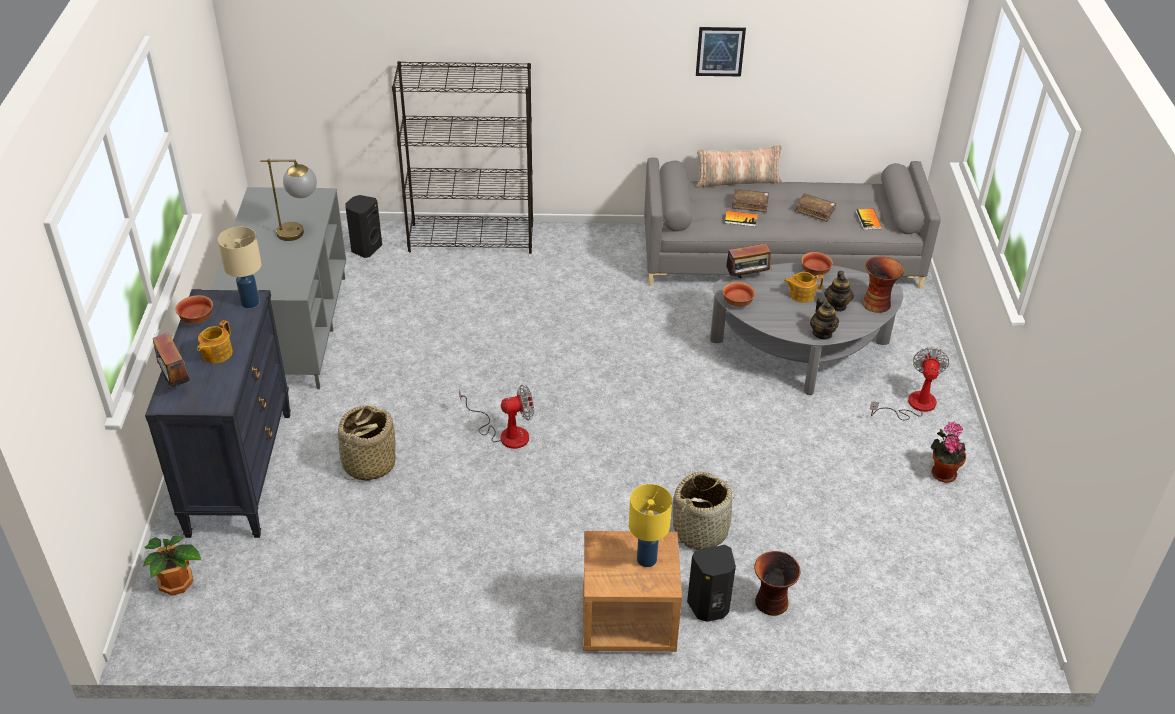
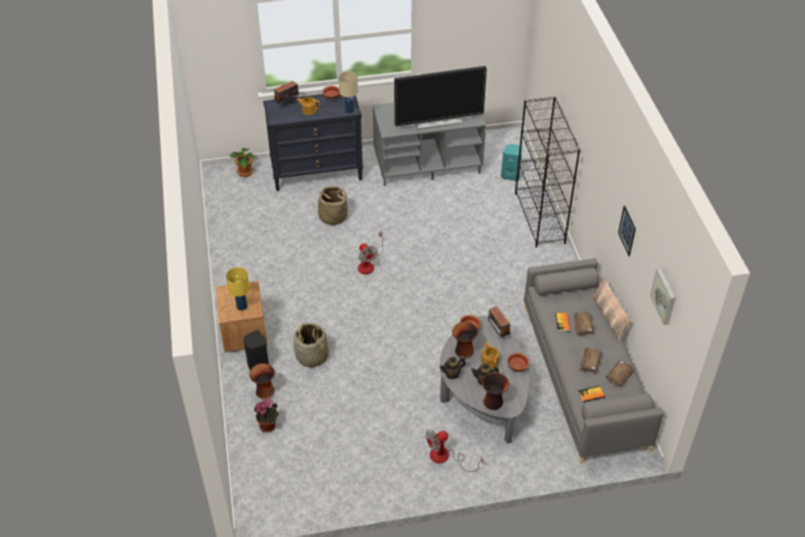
camera: 80 degrees right, 5 degrees up
(300, 233) = (438, 121): table lamp -> television
(365, 248) = (511, 175): black speaker -> turquoise speaker
(779, 316) = (463, 351): none -> vase
(838, 193) = (619, 375): none -> brown book
(861, 38) = (664, 296): none -> picture
(913, 405) = (446, 458): fan -> fan turned 150 degrees clockwise
(942, 472) = (385, 474): potted plant -> potted plant (269, 425)

